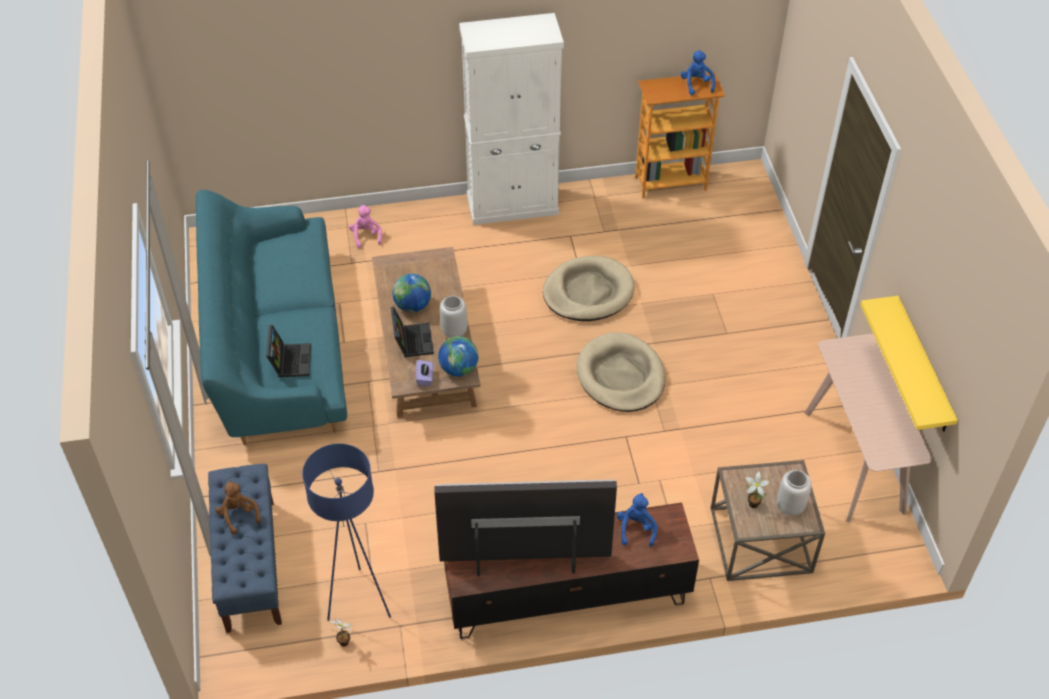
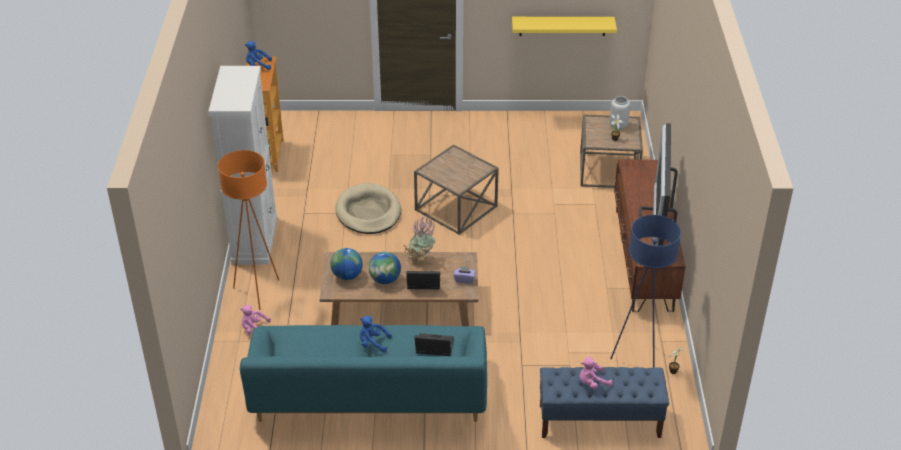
camera: 80 degrees left, 10 degrees down
(238, 515) = (592, 383): brown plush toy -> pink plush toy
(425, 226) = (258, 292): none -> orange floor lamp
(454, 332) = (420, 260): grey vase -> potted plant
(459, 369) = (459, 261): globe -> globe (347, 276)
(620, 376) = (456, 208): beige dog bed -> brown side table
(636, 528) = (636, 180): blue plush toy -> blue plush toy (373, 343)
(854, 461) = (553, 123): beige console table -> none

